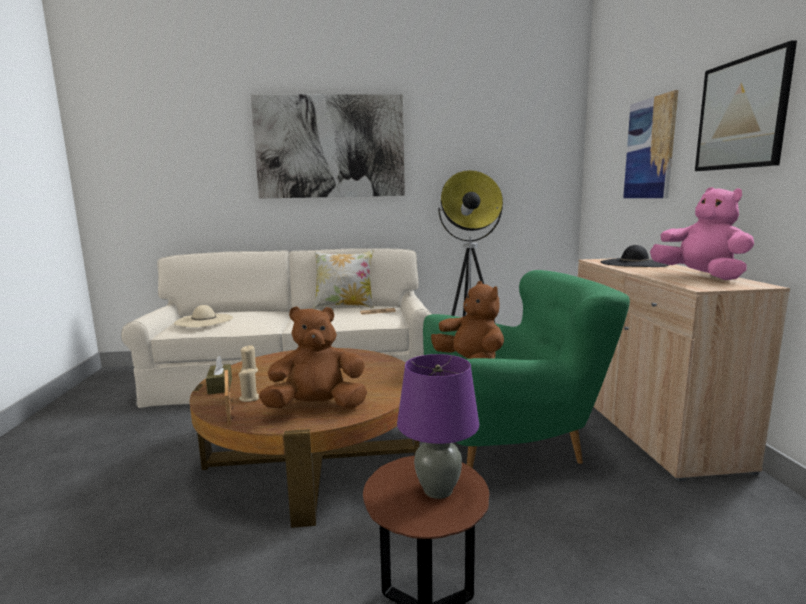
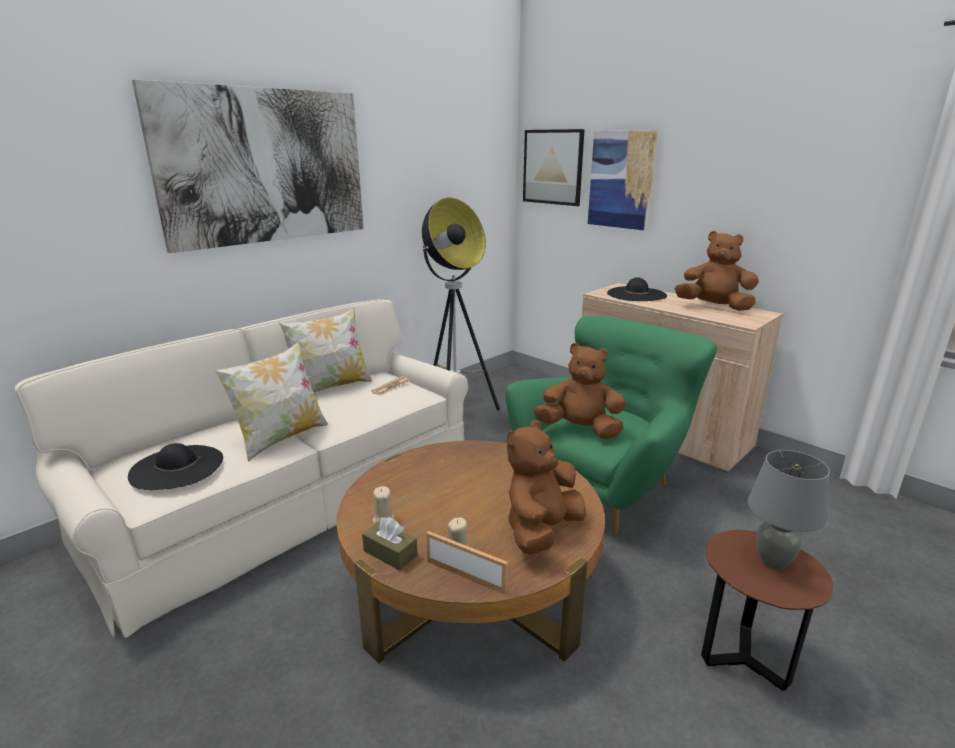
camera: 40 degrees left, 10 degrees up
(203, 320) = (177, 467): beige hat -> black hat
(272, 322) = (281, 438): none -> pillow
(438, 490) = (772, 561): purple table lamp -> grey table lamp
(700, 276) = (714, 307): pink plush toy -> brown plush toy
(741, 114) = (732, 169): picture -> picture (553, 167)

